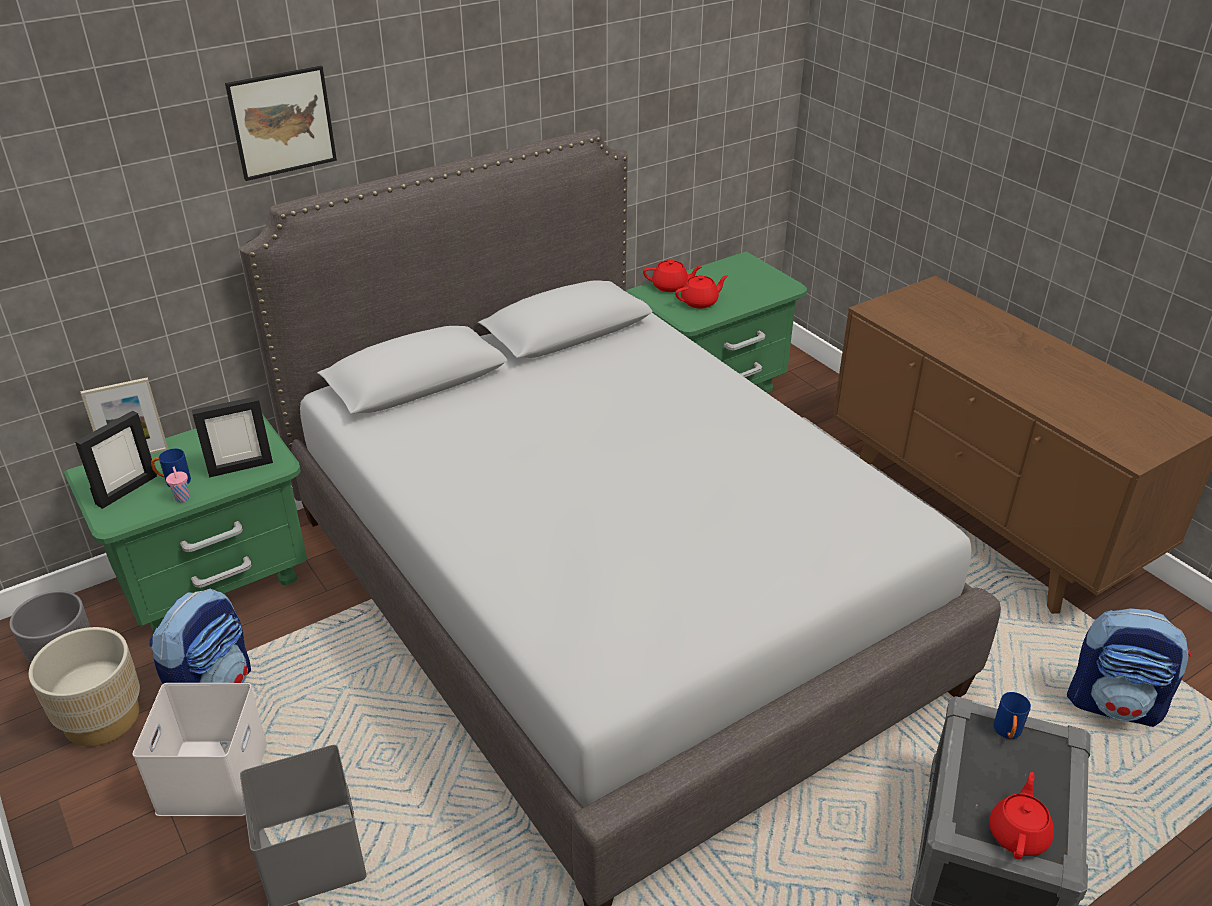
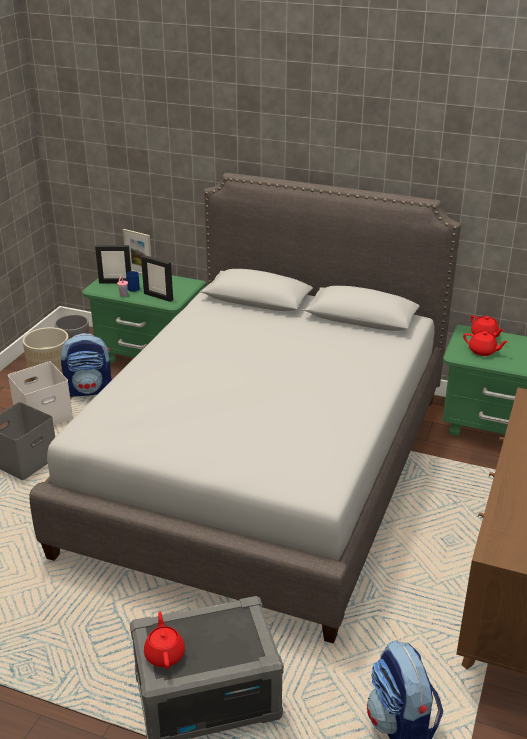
camera: 55 degrees right, 5 degrees down
(282, 122) = (246, 131): picture -> none
(1007, 733) = (244, 627): blue mug -> none
(1018, 834) = (165, 654): red teapot -> red teapot turned 90 degrees counterclockwise

